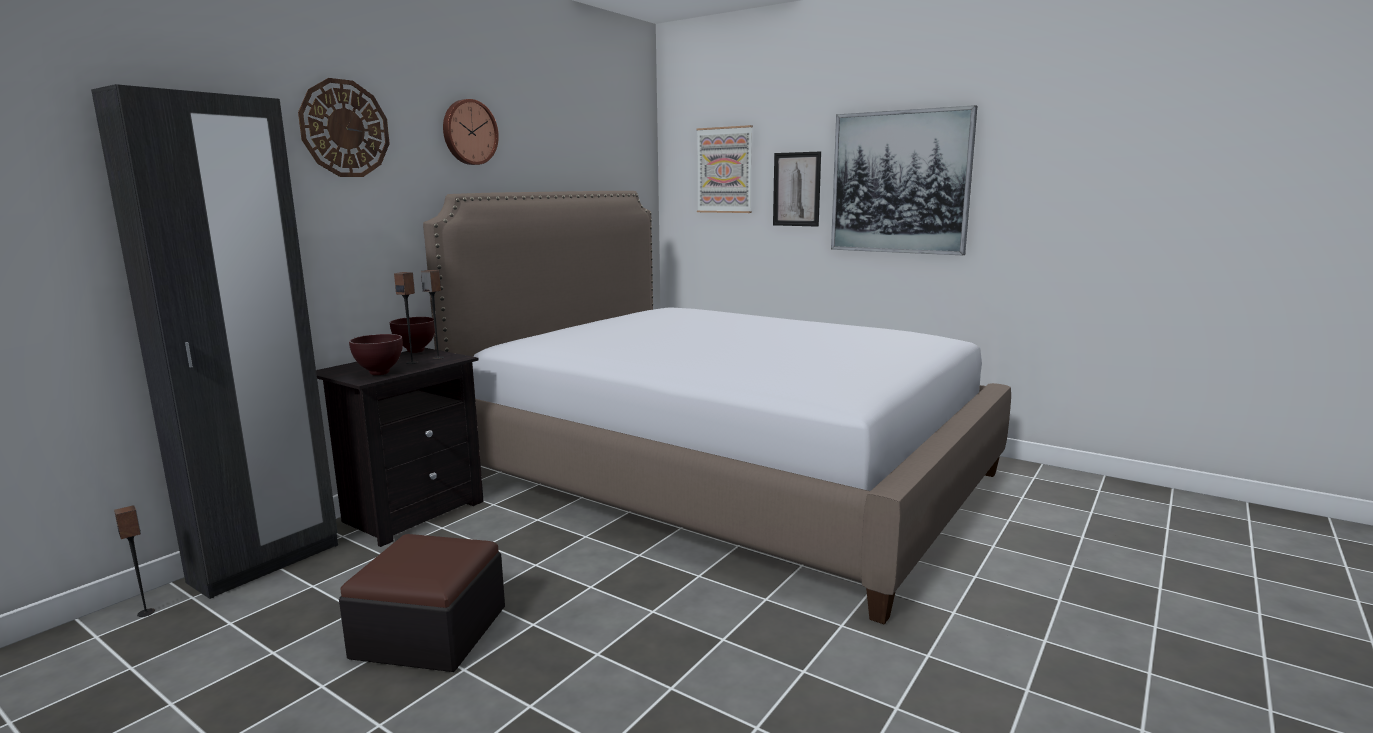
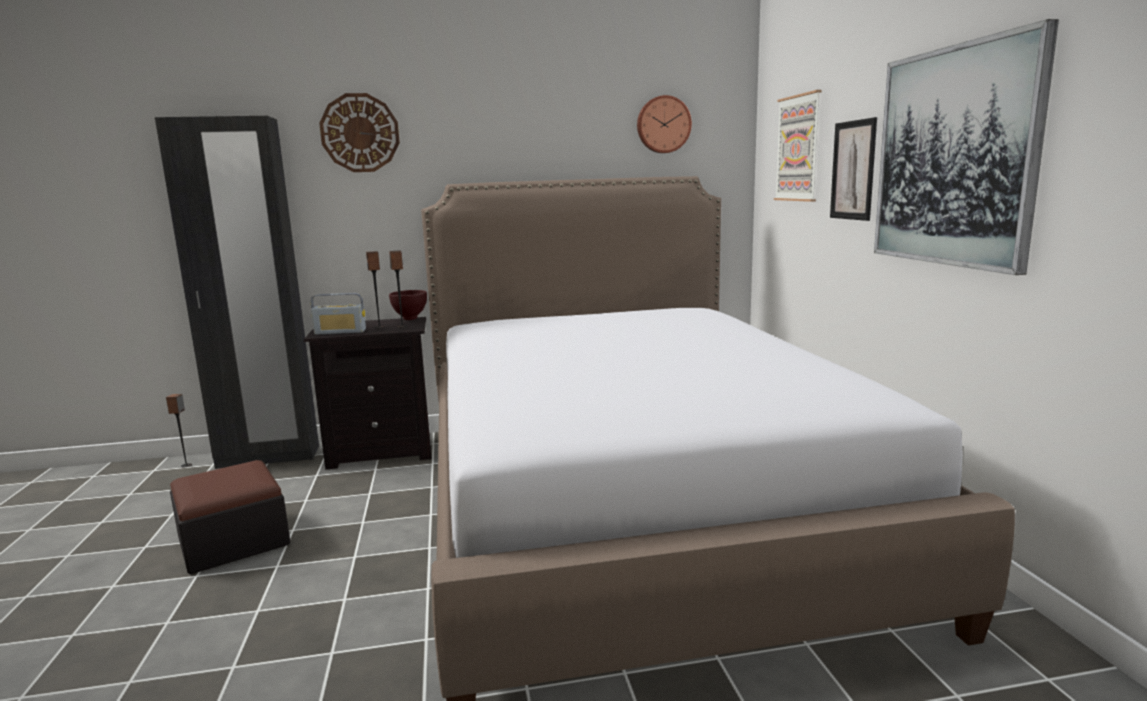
camera: 45 degrees right, 0 degrees up
(380, 373) = (340, 332): brown bowl -> radio
(469, 132) = (485, 127): wall clock -> wall clock (663, 124)

